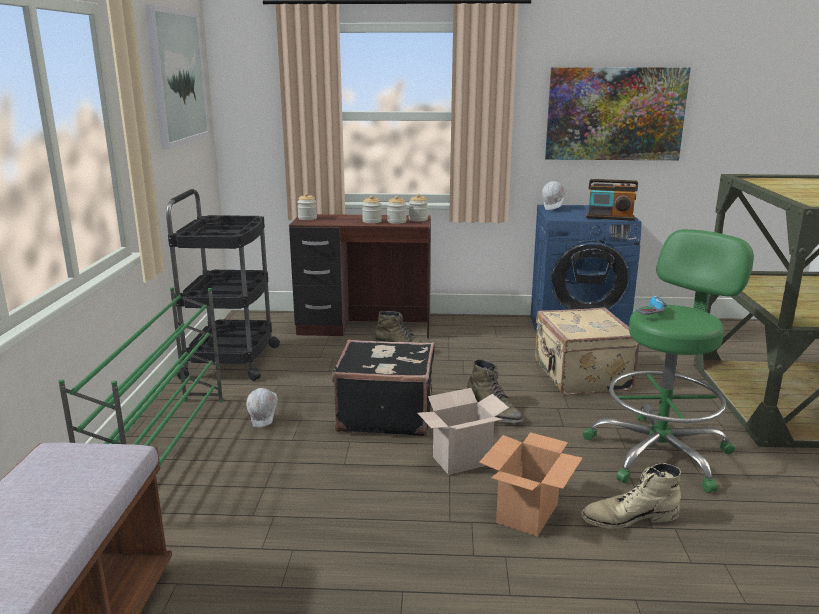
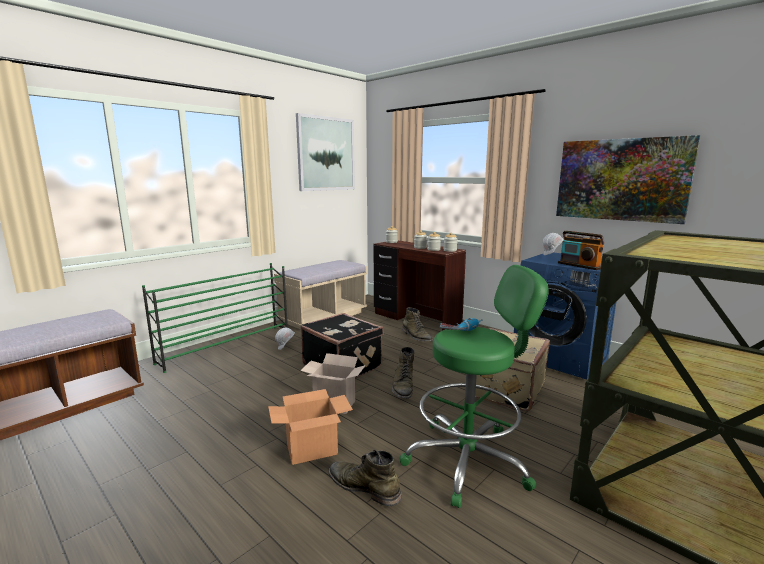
camera: 40 degrees right, 5 degrees down
(231, 362) = (323, 317): black cart -> beige bench
(629, 517) = (364, 487): beige boot -> green boot

